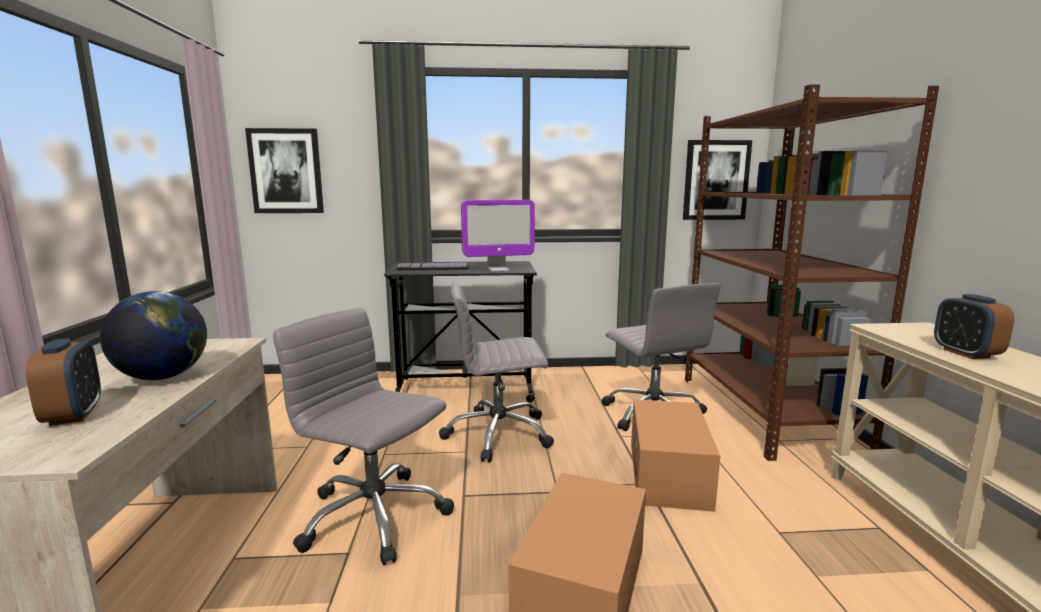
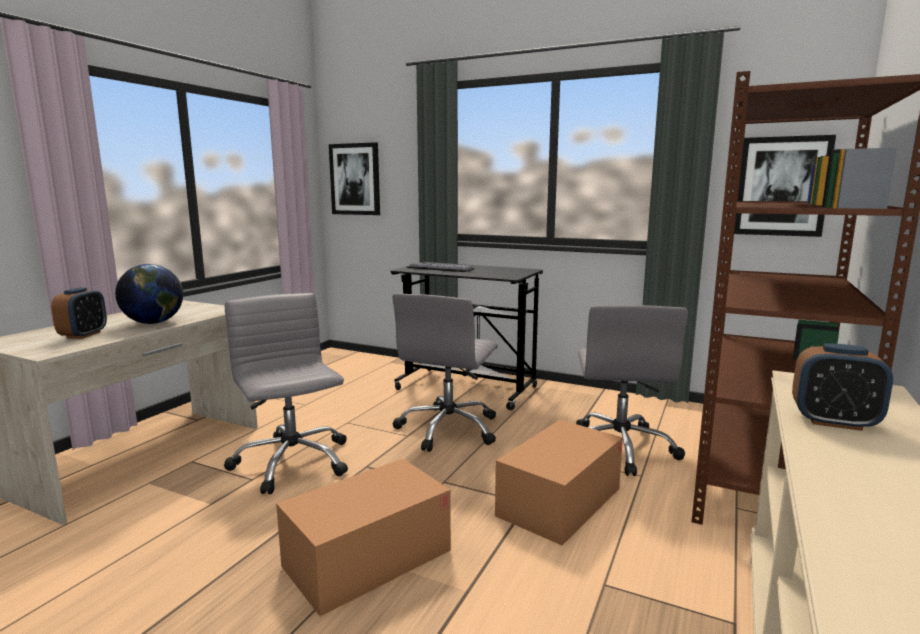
camera: 30 degrees right, 0 degrees up
(497, 434) = (448, 429): grey office chair -> grey office chair turned 90 degrees counterclockwise
(498, 269) = (490, 274): monitor -> none
(966, 353) = (834, 422): alarm clock -> alarm clock turned 90 degrees counterclockwise

